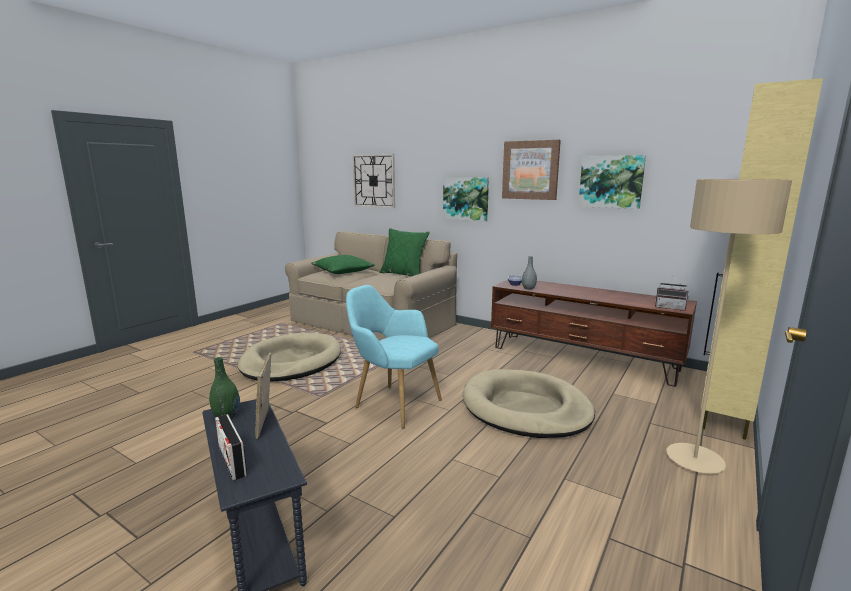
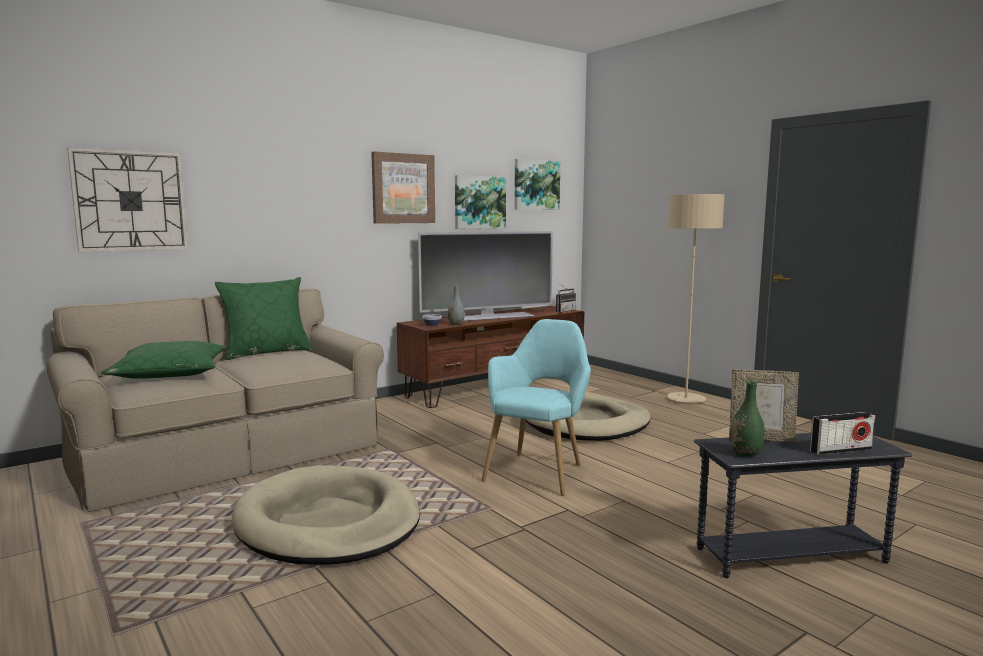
camera: 70 degrees left, 5 degrees down
(393, 403) = (539, 471): turquoise armchair -> turquoise armchair turned 150 degrees clockwise
(466, 198) = (321, 226): picture -> picture (536, 185)
(583, 292) = (492, 316): none -> television
(724, 415) = (628, 379): beige cabinet -> none

